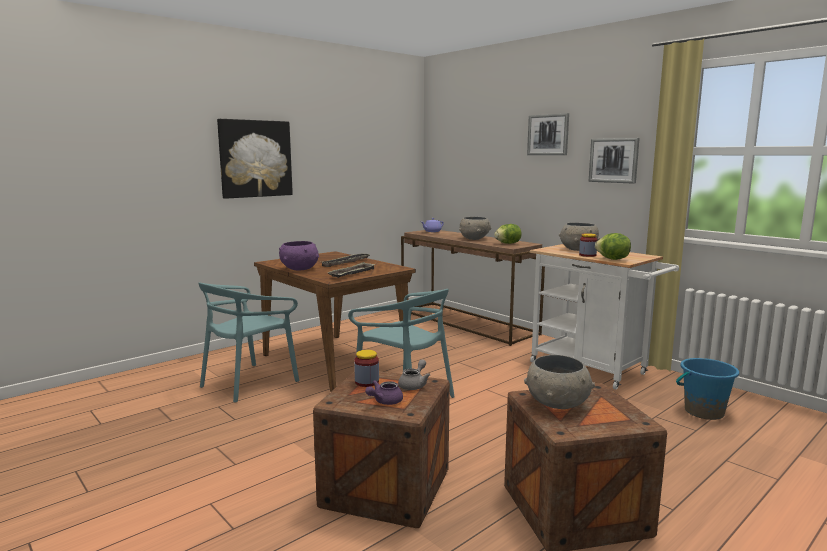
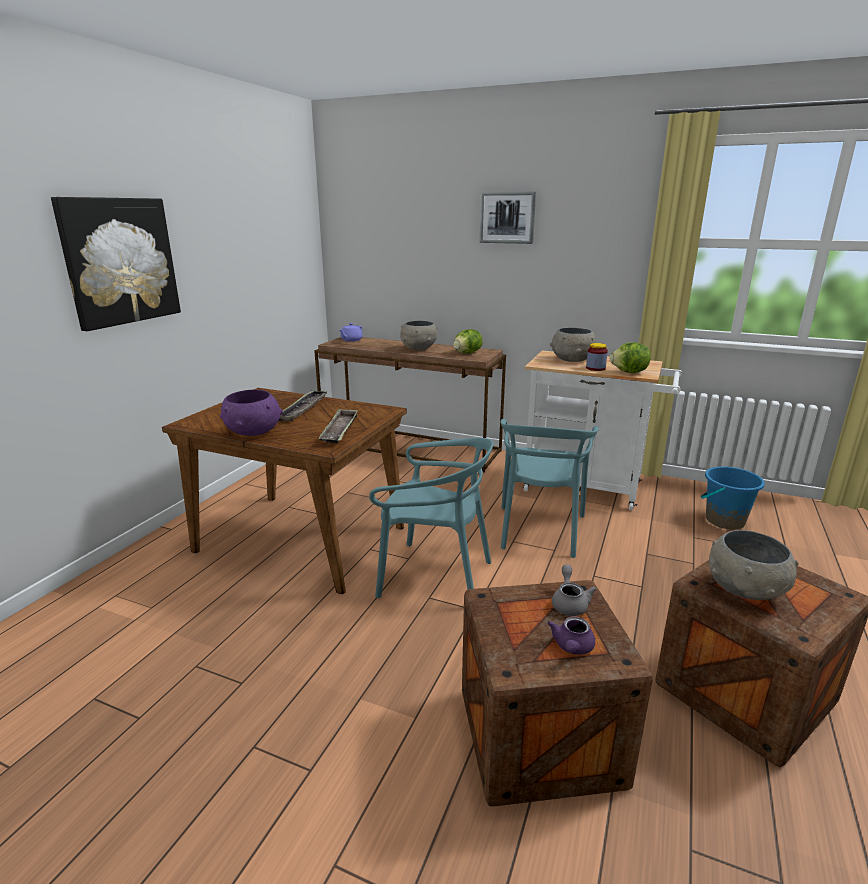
camera: 25 degrees left, 10 degrees up
(249, 382) = (209, 607): turquoise chair -> turquoise chair (540, 530)
(367, 382) = (509, 615): jar -> none
(613, 160) = (594, 251): picture -> none

